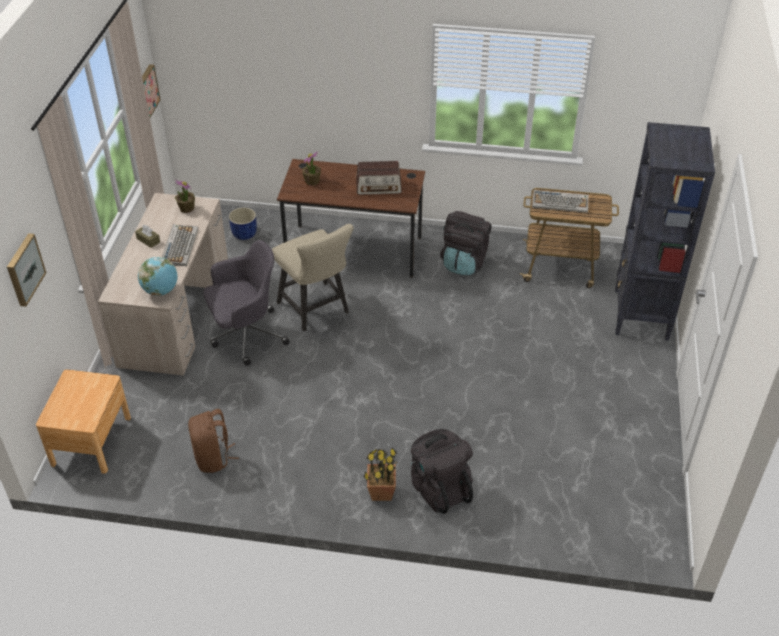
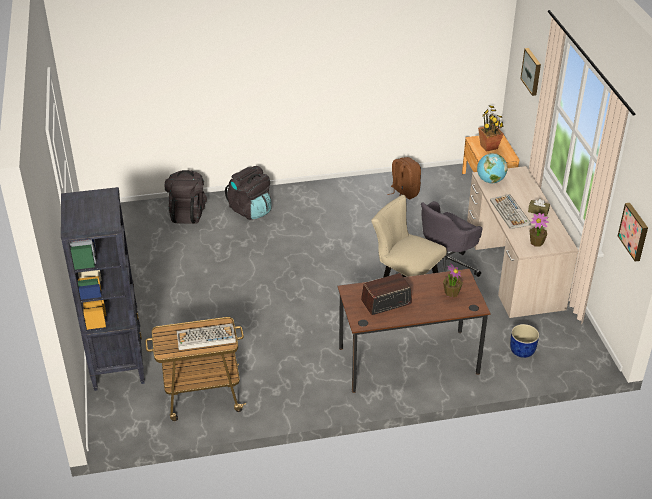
camera: 160 degrees right, 5 degrees down
(381, 492) = (286, 200): potted plant -> potted plant (489, 147)
(464, 262) = (298, 375): black backpack -> black backpack (187, 213)

